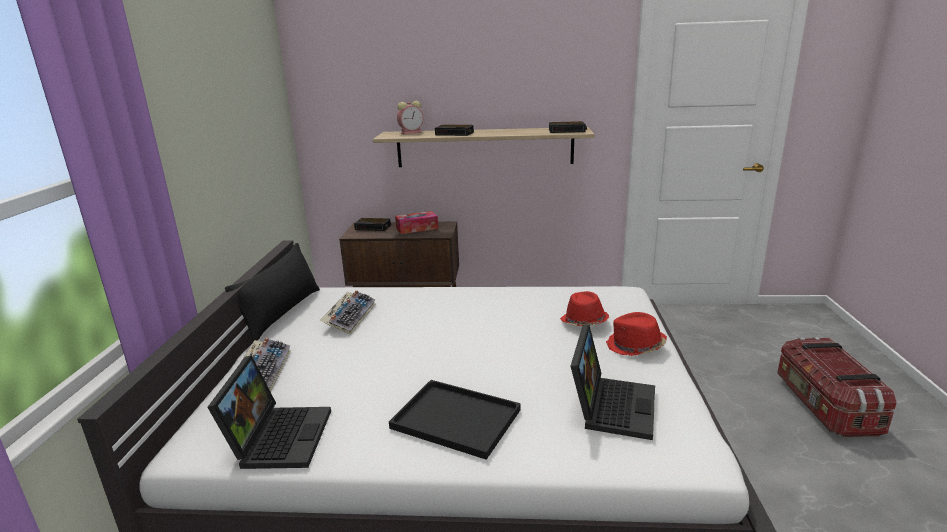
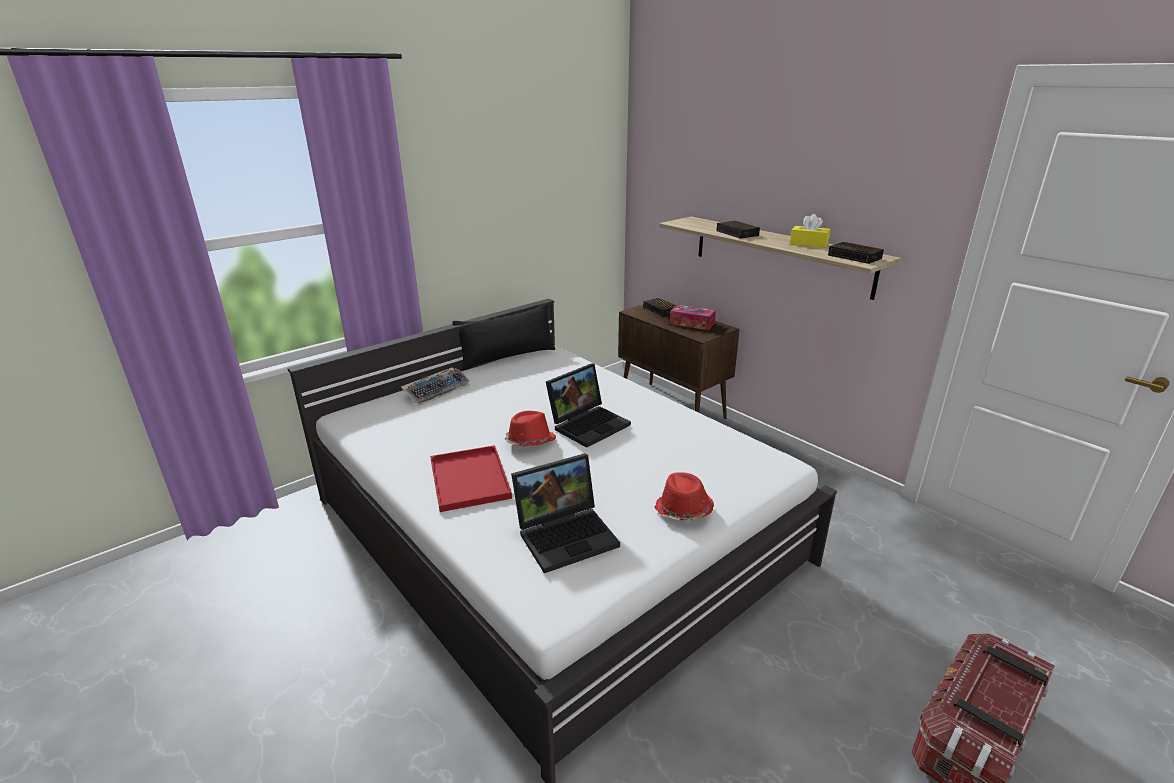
camera: 45 degrees right, 5 degrees up
(279, 436) = (383, 432): laptop -> laptop (589, 424)
(350, 317) = (537, 378): keyboard -> none
(411, 132) = (708, 223): alarm clock -> none
(458, 419) = (471, 480): black tray -> red tray
(519, 130) = (808, 244): none -> yellow tissue box
(584, 322) = (684, 468): red hat -> red hat (529, 442)

